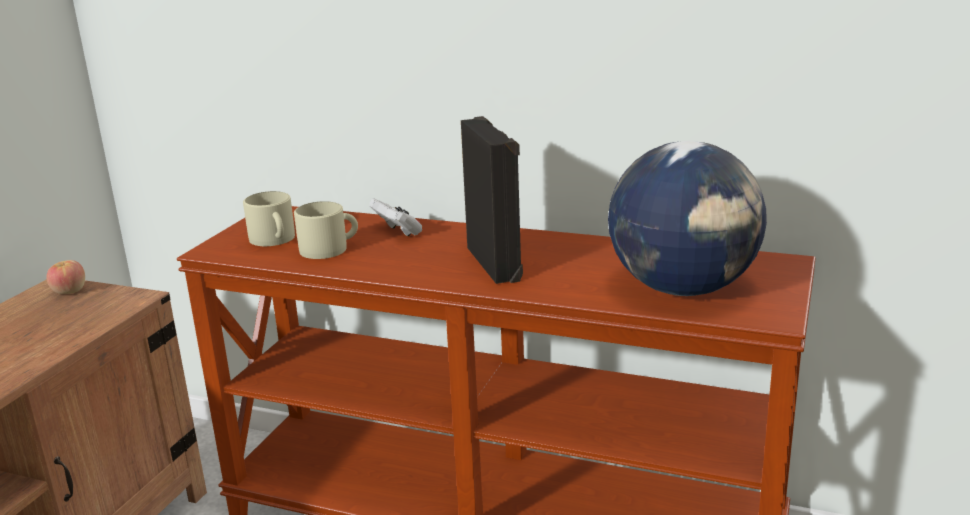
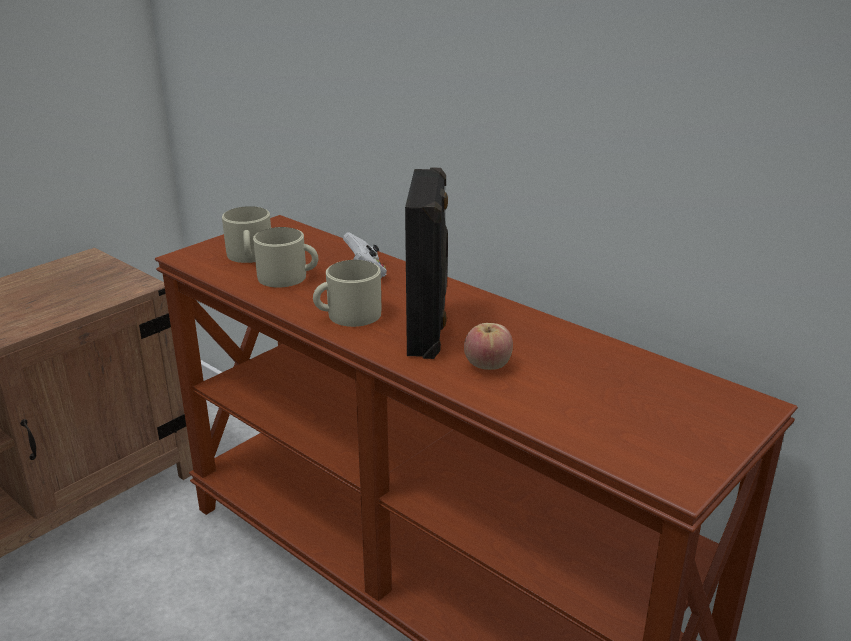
camera: 20 degrees right, 5 degrees up
(69, 291) = (93, 266): apple -> apple (487, 365)
(414, 266) = (347, 315): none -> beige mug
(683, 289) = (600, 413): globe -> none

